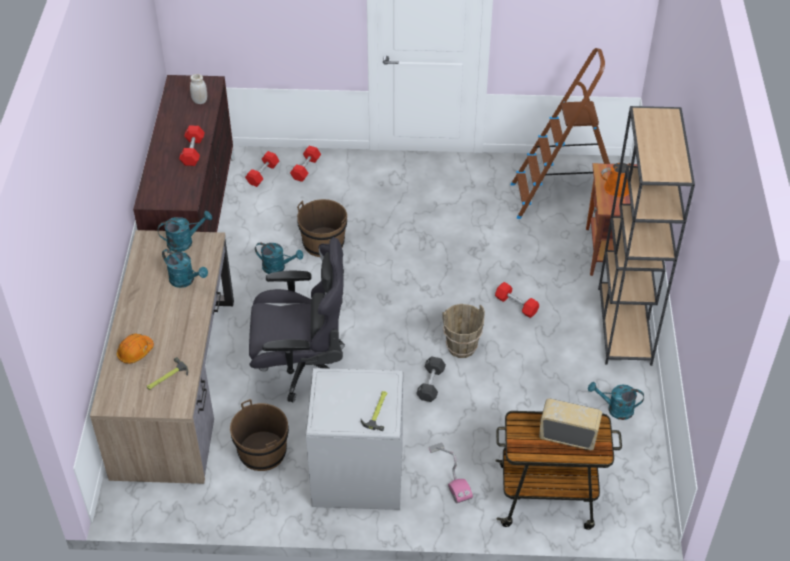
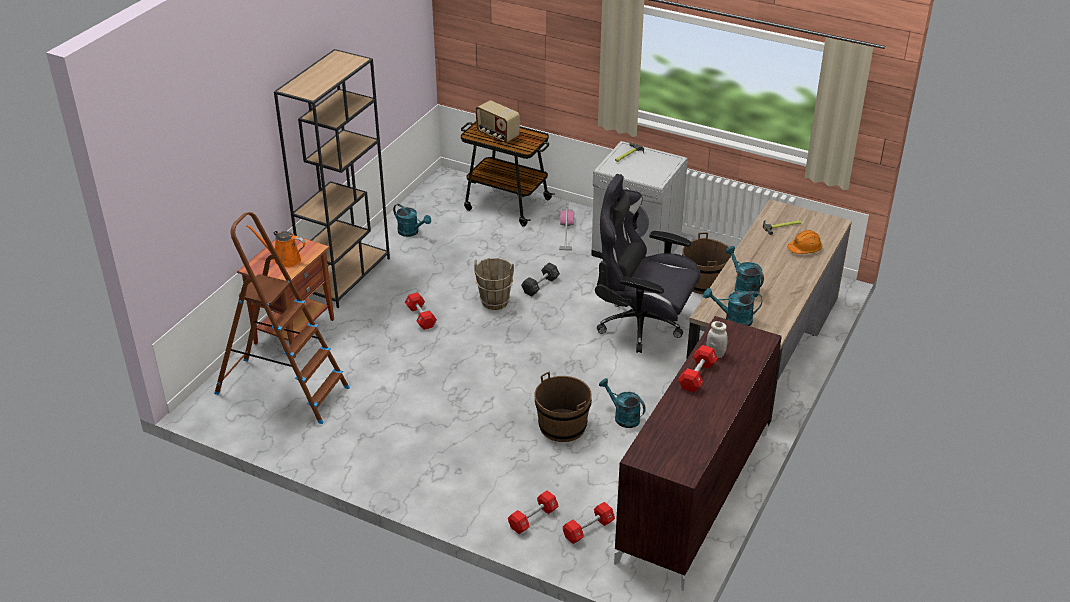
camera: 155 degrees left, 10 degrees down
(200, 101) = (665, 436): white jar -> white jar (715, 354)

